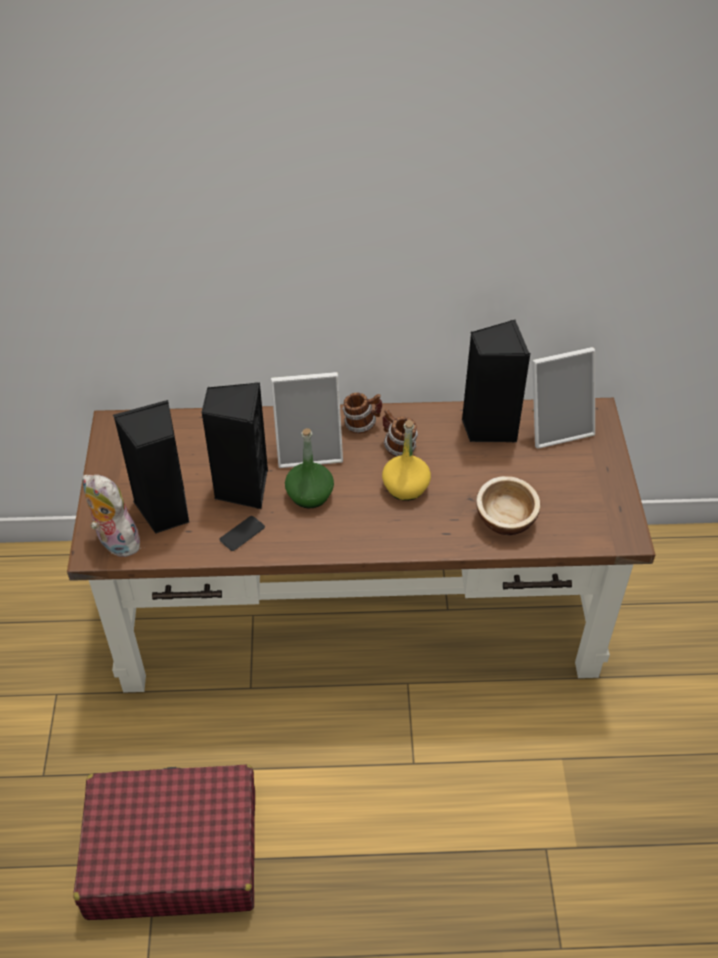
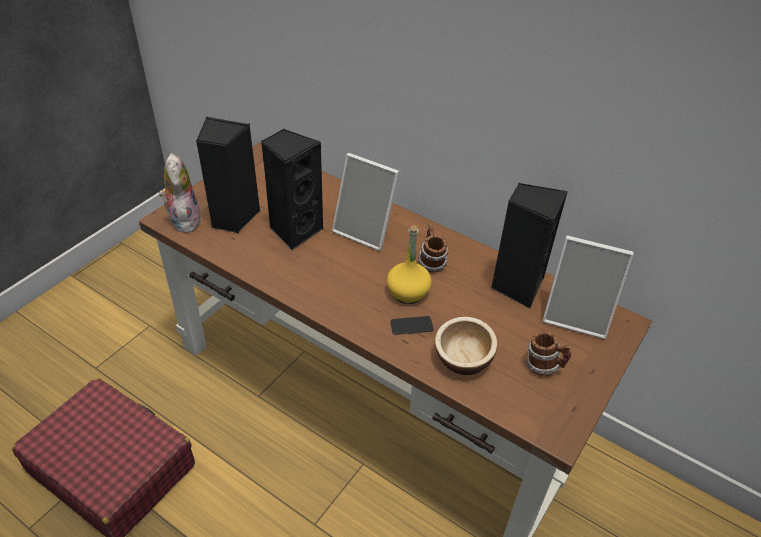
camera: 35 degrees right, 5 degrees down
(242, 534) = (263, 258): phone -> phone (411, 326)
(309, 495) = (334, 259): green bottle -> none
(362, 424) = (420, 235): mug -> mug (544, 366)

